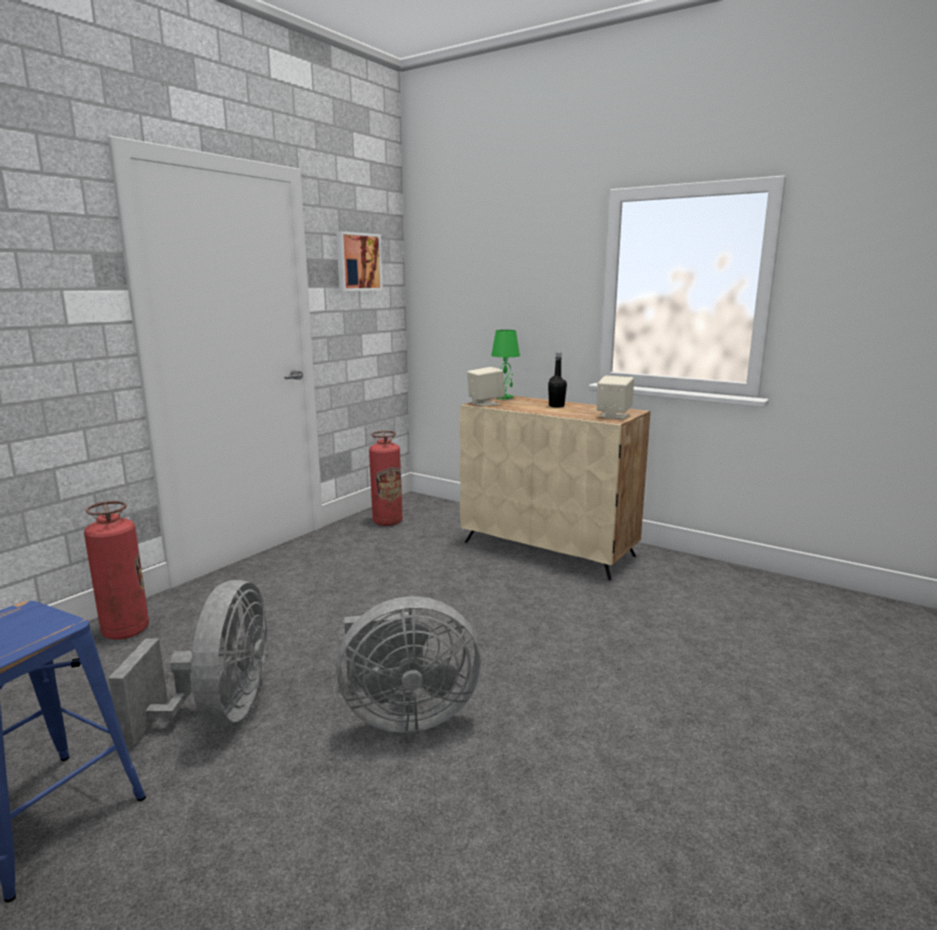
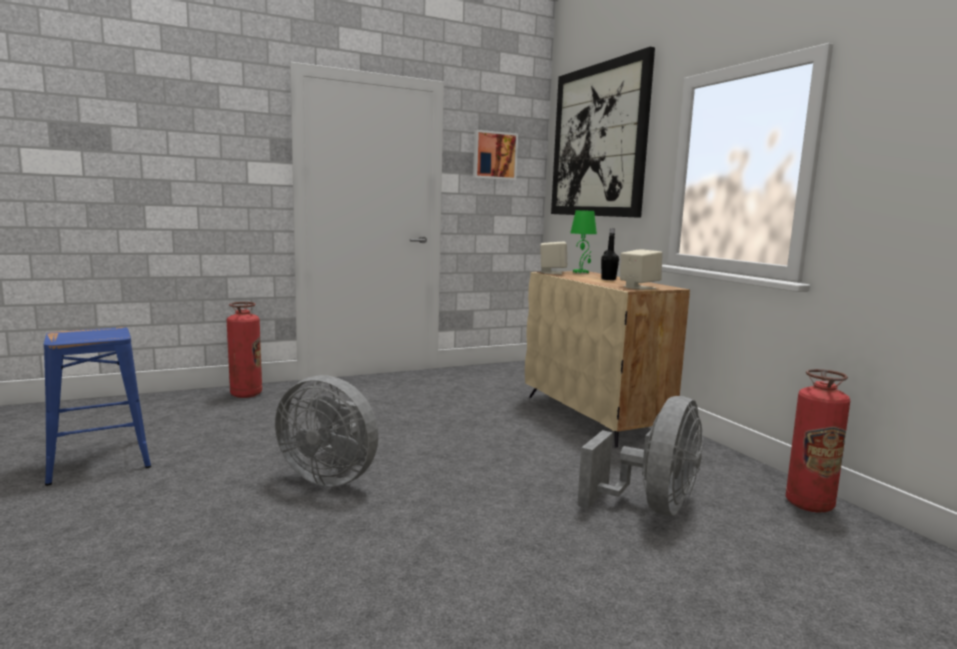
camera: 30 degrees right, 5 degrees down
(219, 713) = (235, 443): grey fan -> grey fan (651, 507)
(387, 522) = (488, 374): fire extinguisher -> fire extinguisher (809, 504)
(489, 248) = (598, 141): none -> picture

